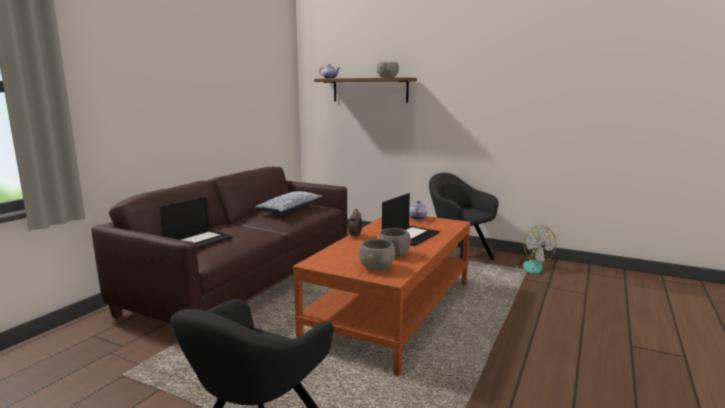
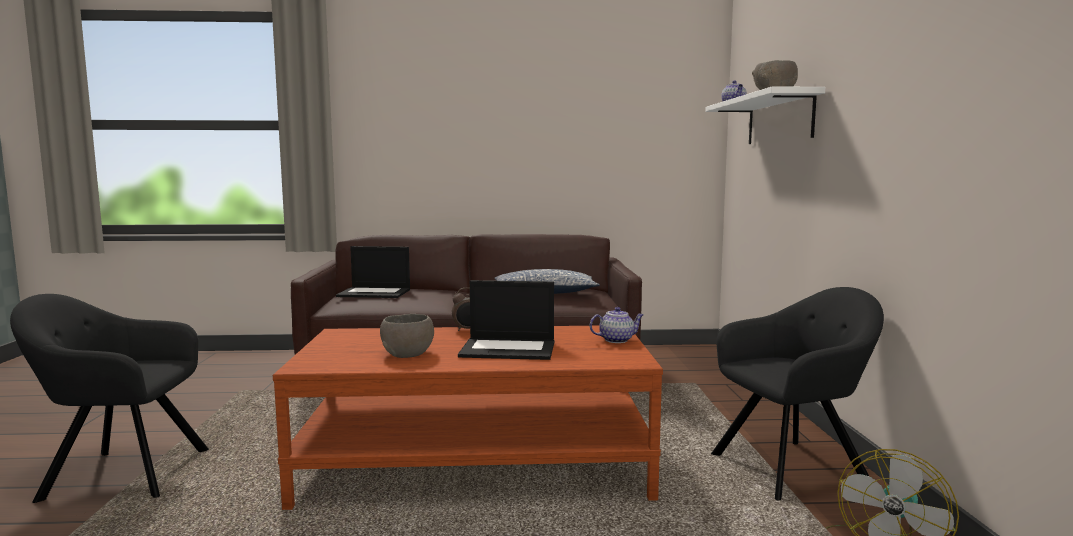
camera: 60 degrees right, 5 degrees down
(370, 90) = (779, 119): brown shelf -> white shelf
(377, 267) = (342, 355): grey bowl -> none
(457, 255) = (793, 467): black armchair -> black armchair turned 45 degrees clockwise

